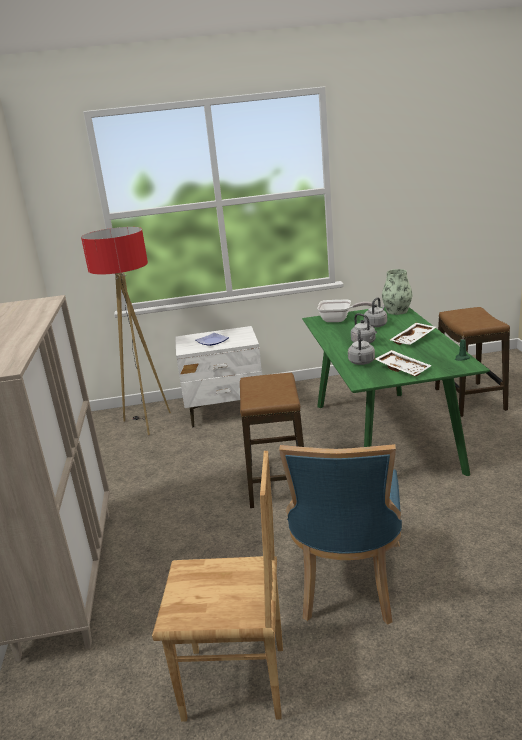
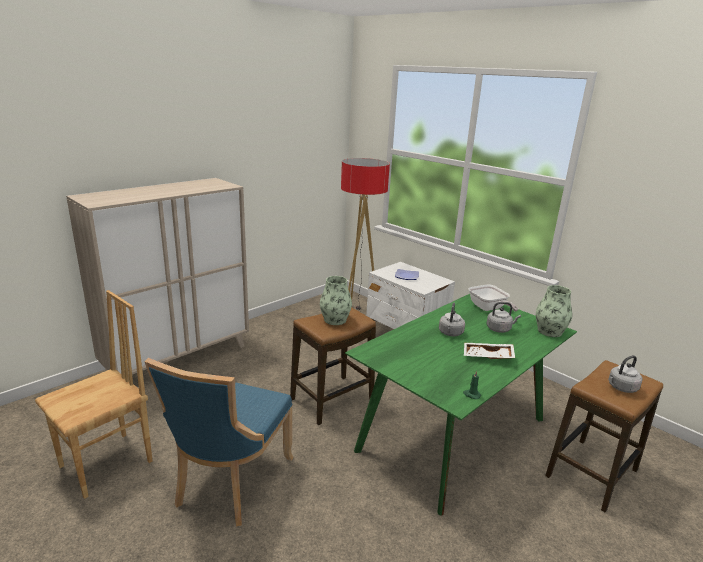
camera: 50 degrees right, 0 degrees up
(236, 684) = (108, 464): brown chair -> brown chair turned 105 degrees counterclockwise
(267, 389) = (335, 320): none -> vase
(348, 583) = (230, 482): blue chair -> blue chair turned 45 degrees counterclockwise
(361, 362) = (405, 342): grey kettle -> grey kettle (621, 388)
(403, 369) = (412, 366): white tray -> none

